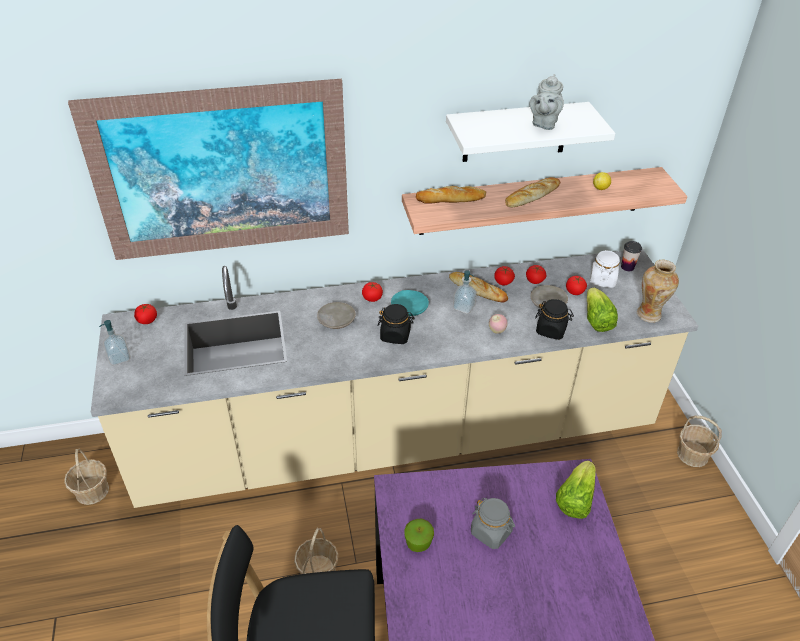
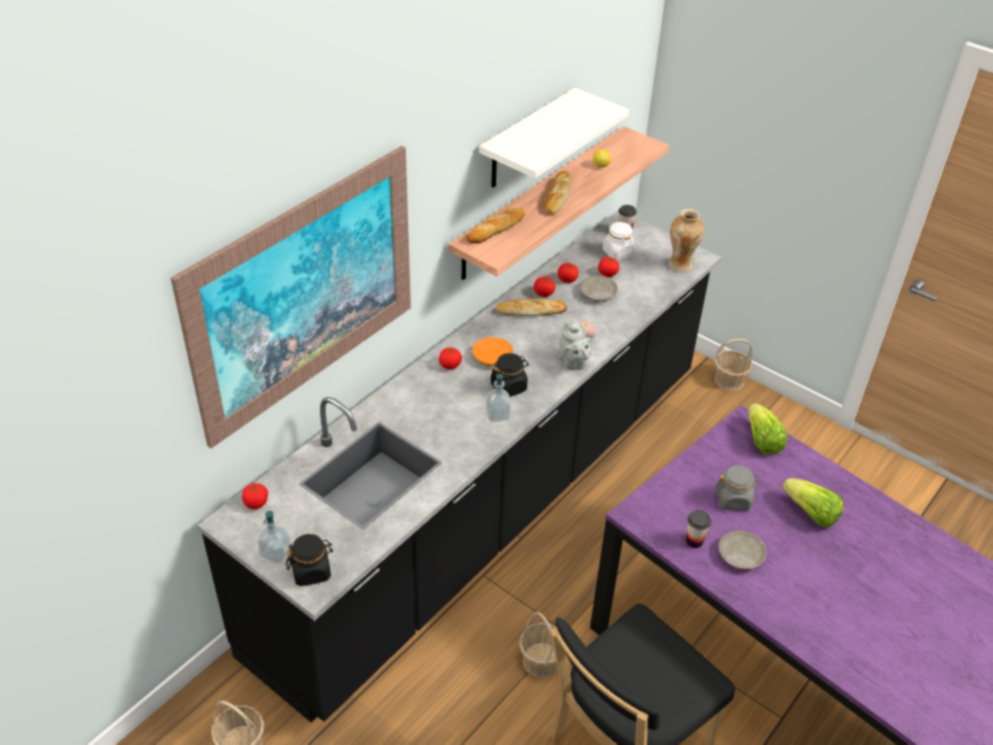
camera: 40 degrees left, 0 degrees up
(336, 320) = (441, 402): beige plate -> beige plate (740, 555)
(398, 437) = (491, 504): beige counter -> black counter
(410, 308) = (492, 356): turquoise plate -> orange plate
(418, 543) = (694, 541): apple -> cup
(463, 307) = (537, 332): soap dispenser -> soap dispenser (497, 415)
(544, 124) = (568, 122): grey teapot -> grey teapot (573, 362)
(551, 330) = (625, 316): black jar -> black jar (311, 571)
(596, 320) = (648, 289): lettuce -> lettuce (810, 513)

